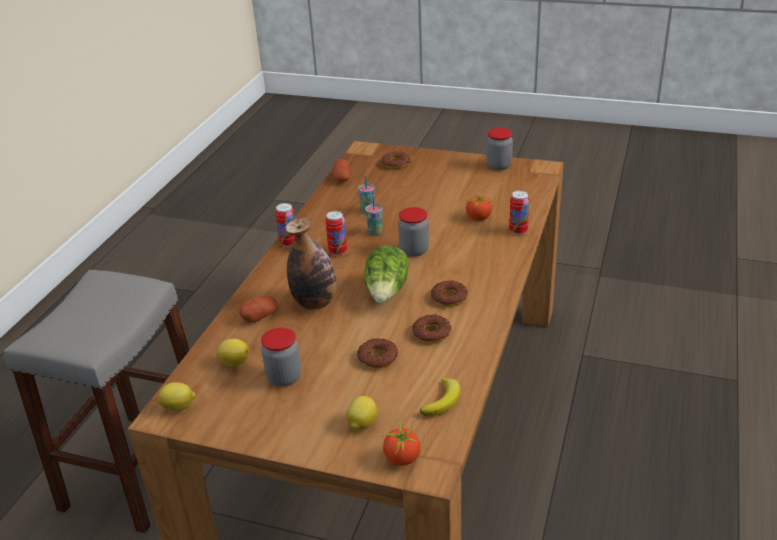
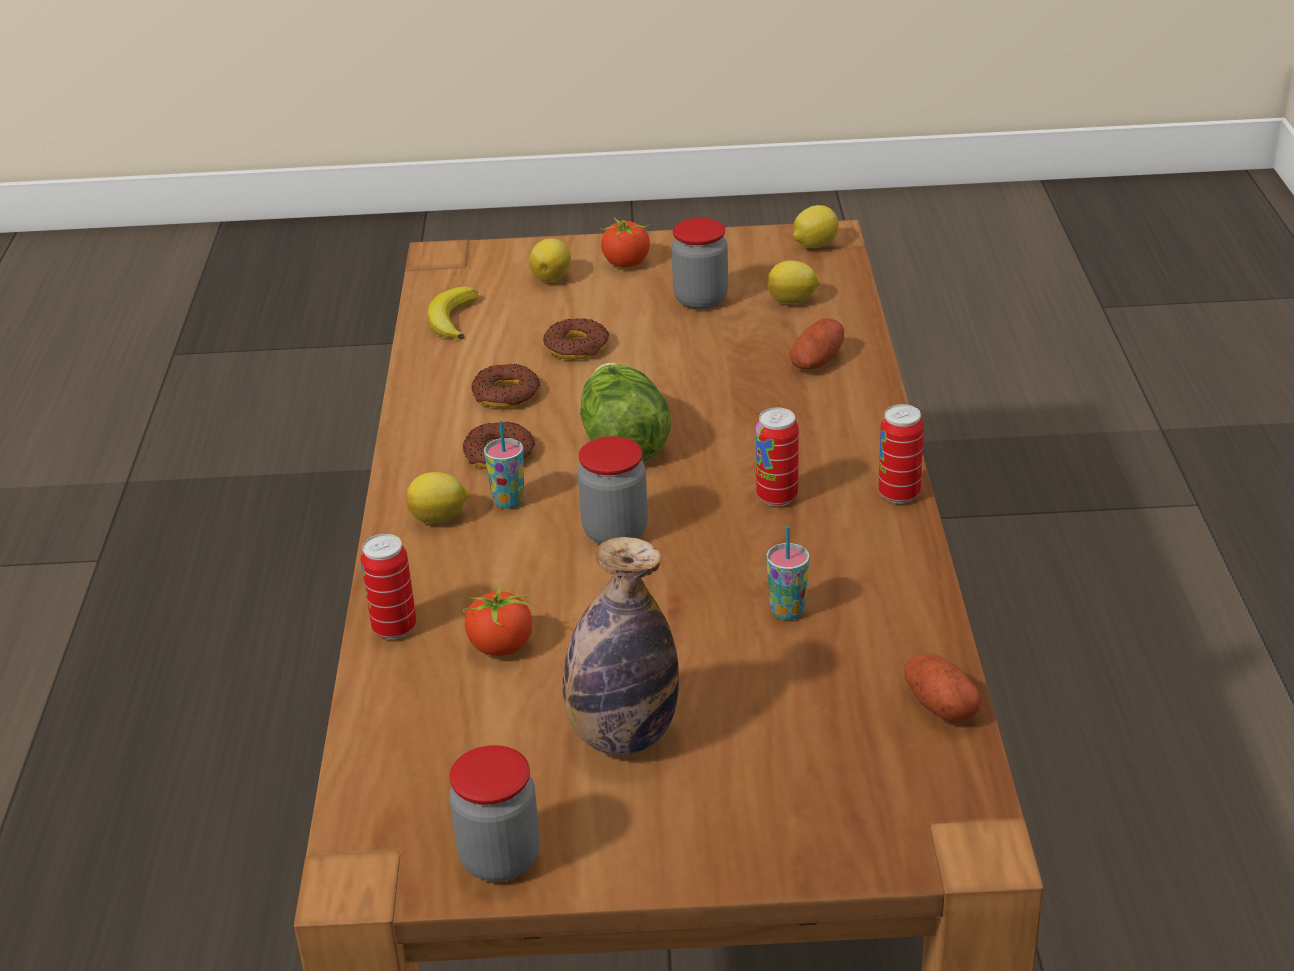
camera: 160 degrees right, 0 degrees up
(139, 470) = (1085, 645): grey stool -> none
(315, 302) = (741, 399): bottle -> bottle (622, 736)
(375, 232) = (729, 558): cup -> cup (508, 501)
(396, 163) = (825, 799): donut -> none
(402, 458) = (481, 259): tomato -> tomato (627, 263)
(488, 271) = (440, 518): none -> lemon

